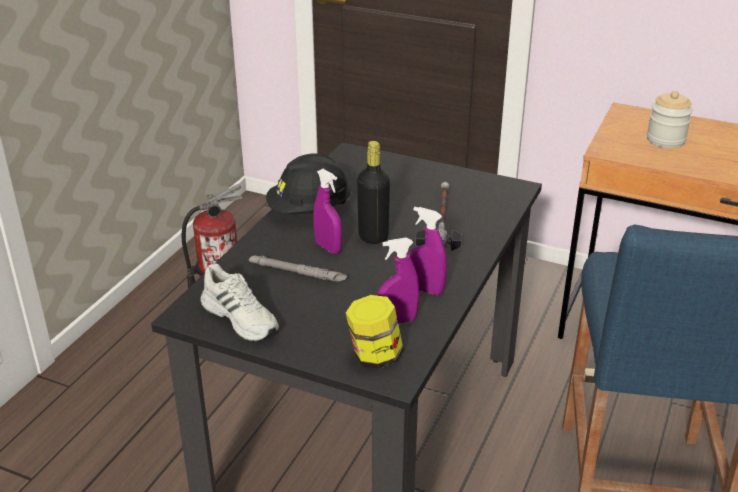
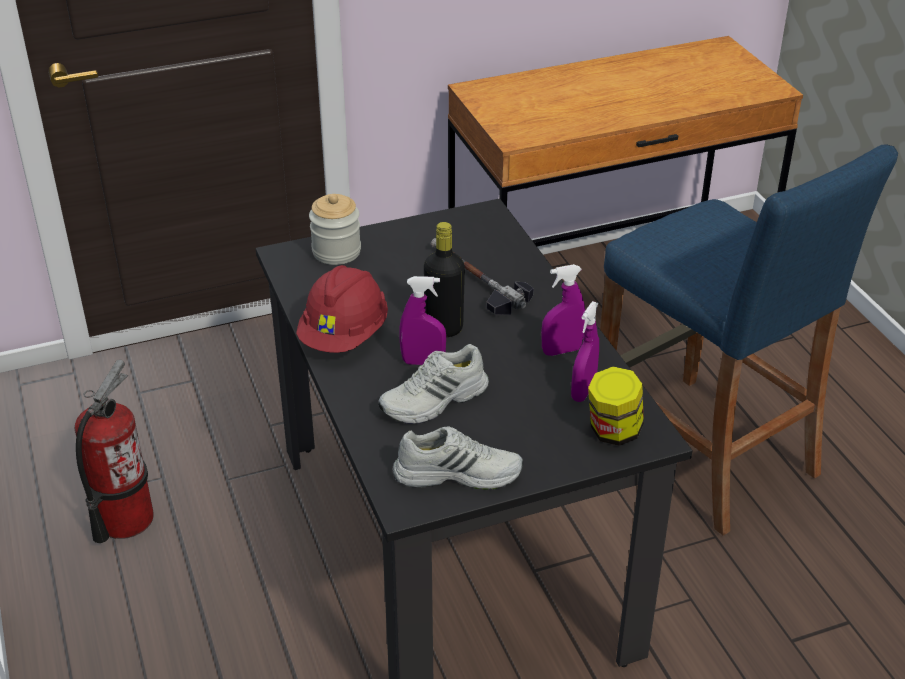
camera: 45 degrees left, 5 degrees up
(297, 272) = (435, 401): grey flashlight -> white shoe
(309, 210) = (344, 335): black hard hat -> red hard hat
(665, 140) = (543, 105): jar -> jar (336, 252)

